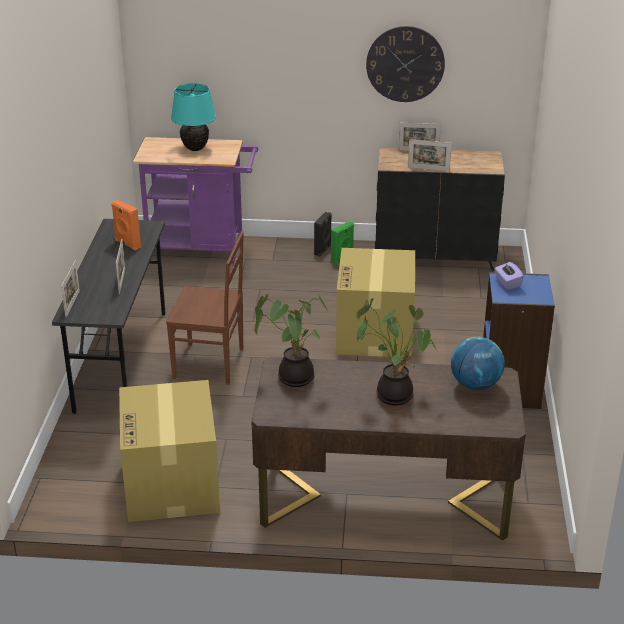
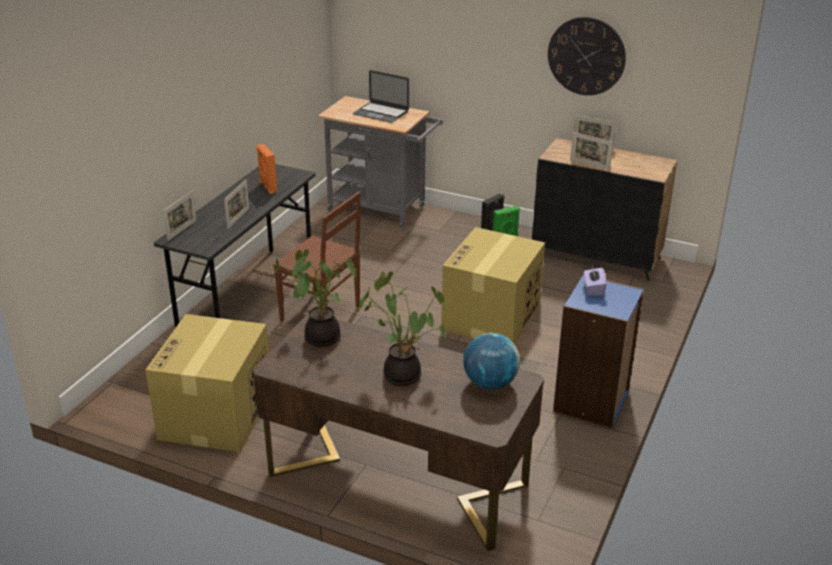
camera: 20 degrees right, 0 degrees up
(195, 149) = (381, 113): turquoise table lamp -> laptop
(202, 249) = (382, 209): purple cart -> grey cart

